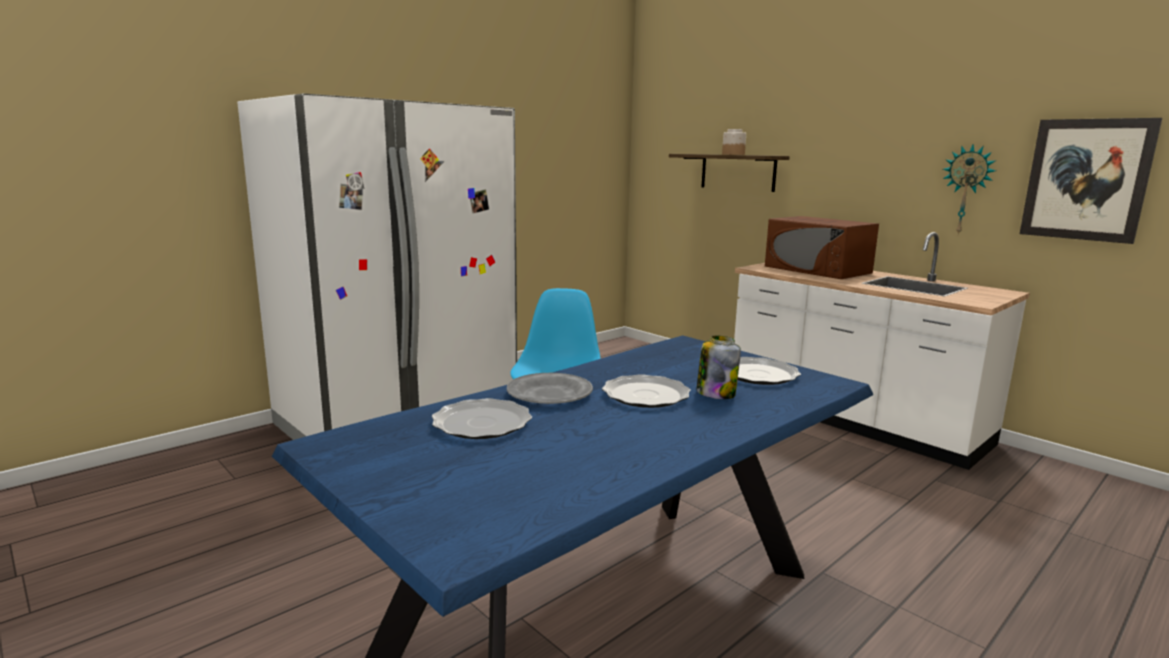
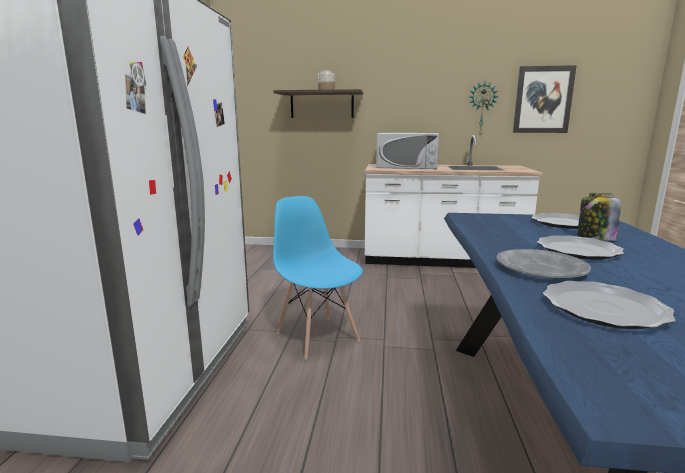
camera: 40 degrees left, 0 degrees up
(817, 269) = (407, 166): brown microwave -> white microwave

